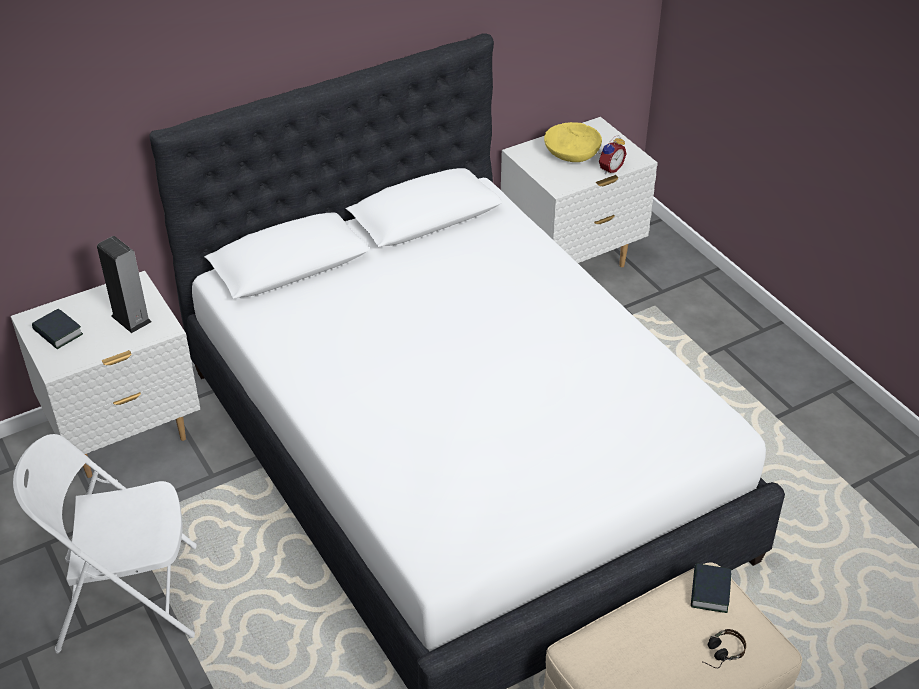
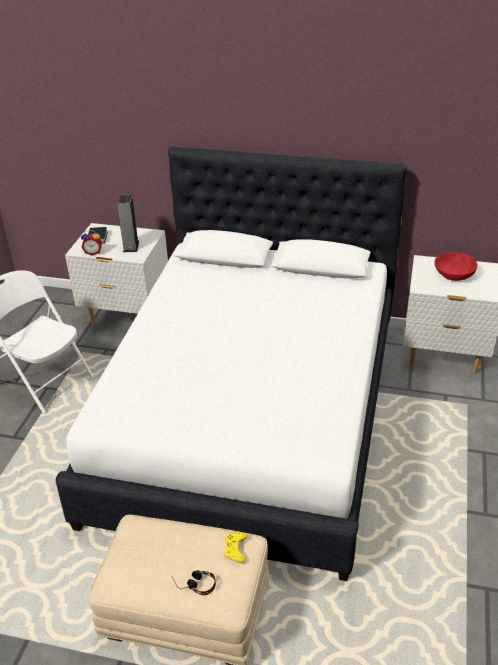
camera: 45 degrees right, 5 degrees down
(571, 153) = (453, 274): yellow bowl -> red bowl
(609, 169) = (466, 292): alarm clock -> alarm clock (93, 252)
(710, 591) = (235, 549): book -> yellow game controller

